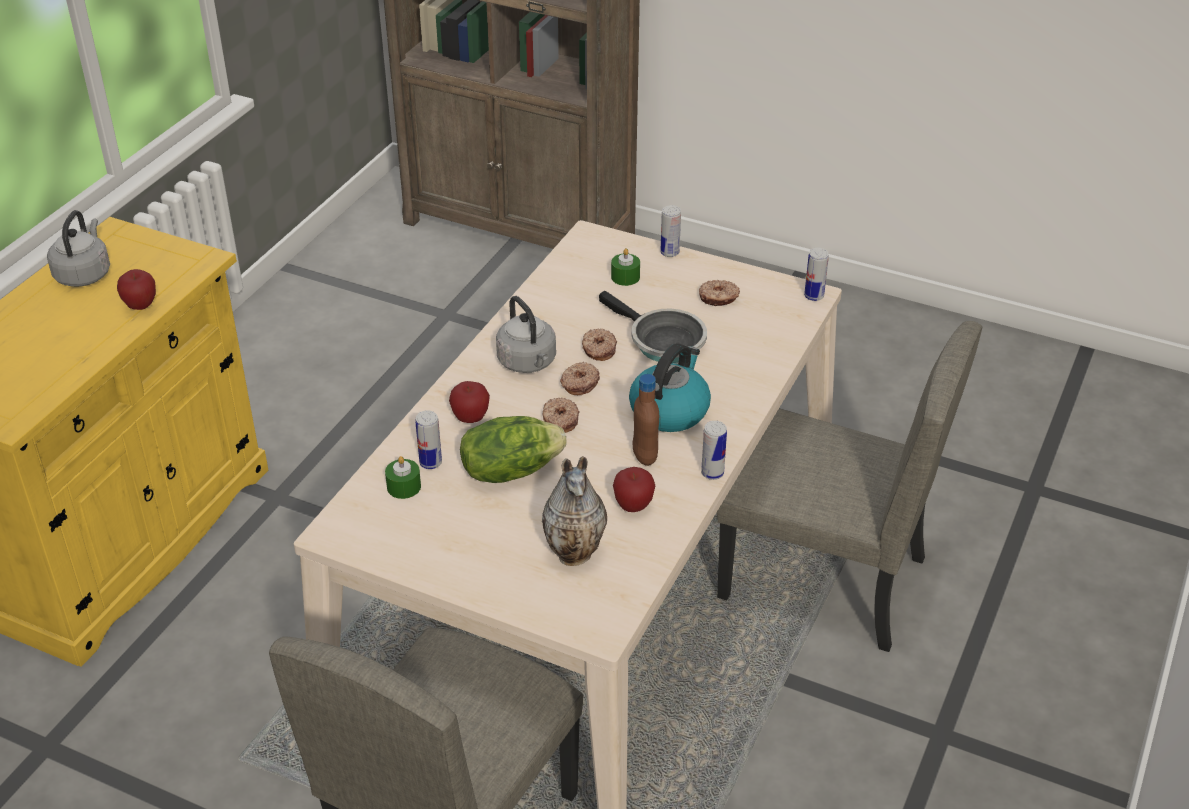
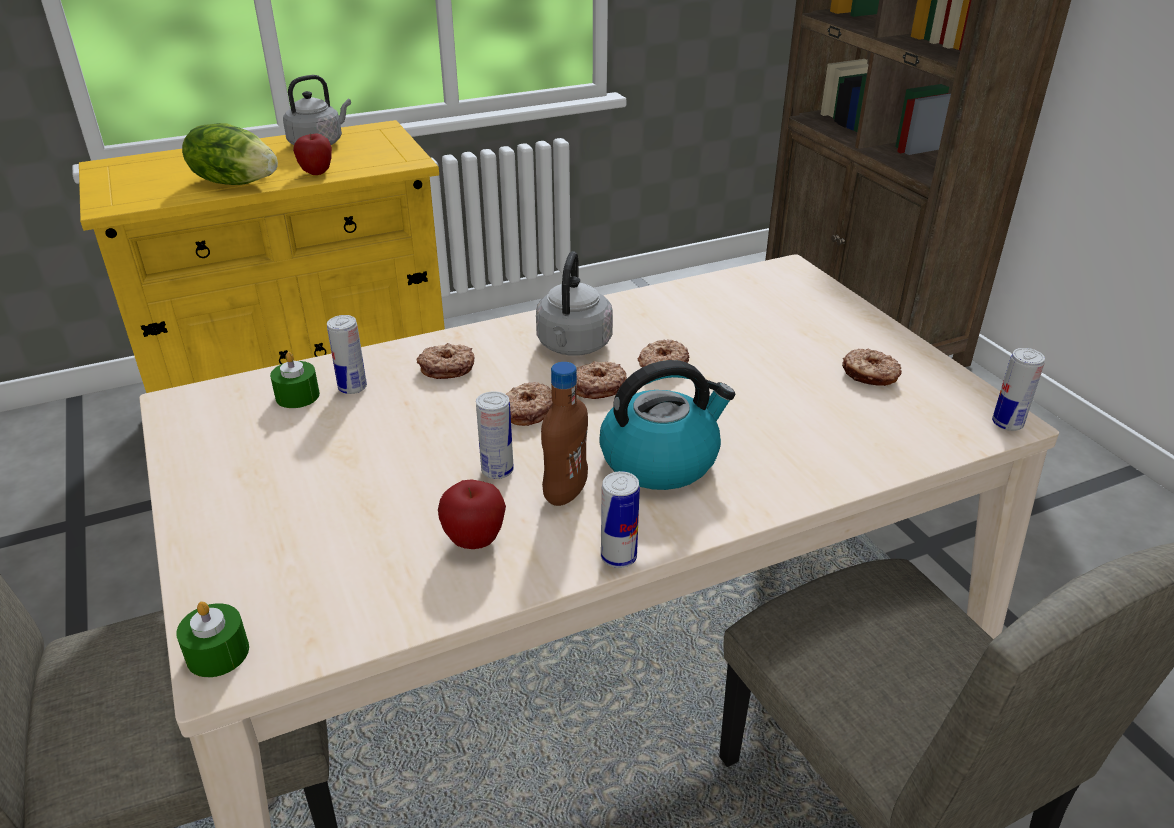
camera: 40 degrees right, 5 degrees down
(470, 418) = (447, 368): apple -> donut
(510, 470) = (409, 432): lettuce -> lettuce (235, 182)
(576, 553) = (339, 556): vase -> none
(625, 277) = (781, 315): green candle -> green candle (218, 653)
(662, 341) = (745, 388): frying pan -> none
(669, 252) = (862, 313): can -> can (497, 471)

